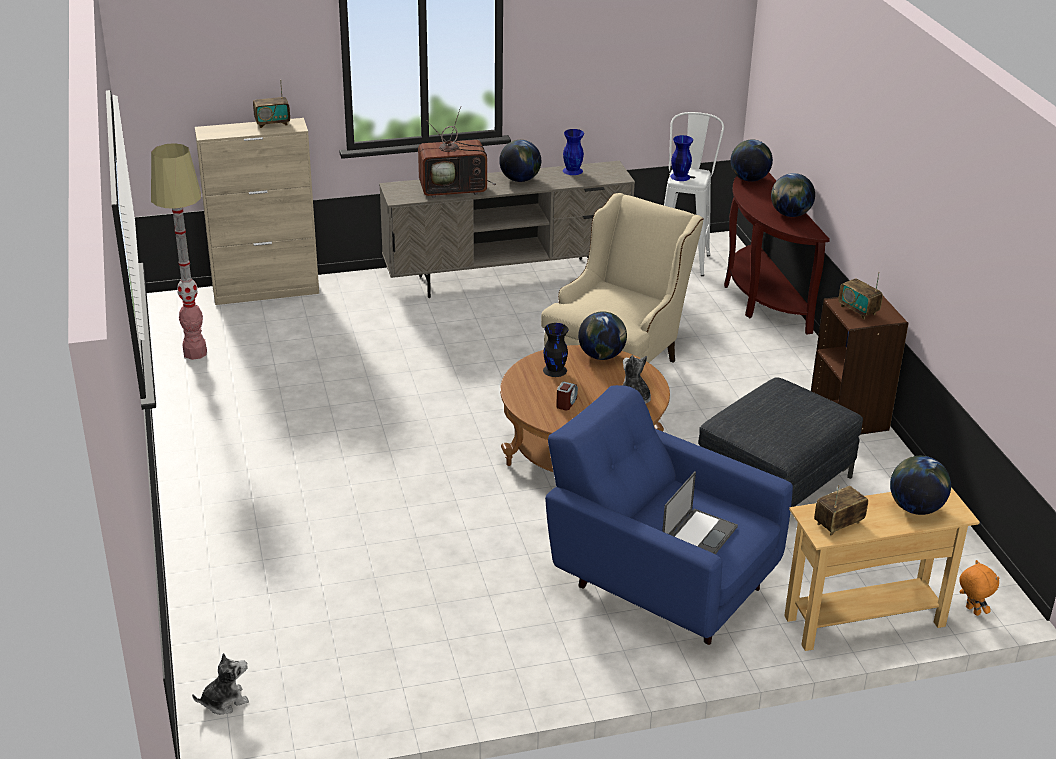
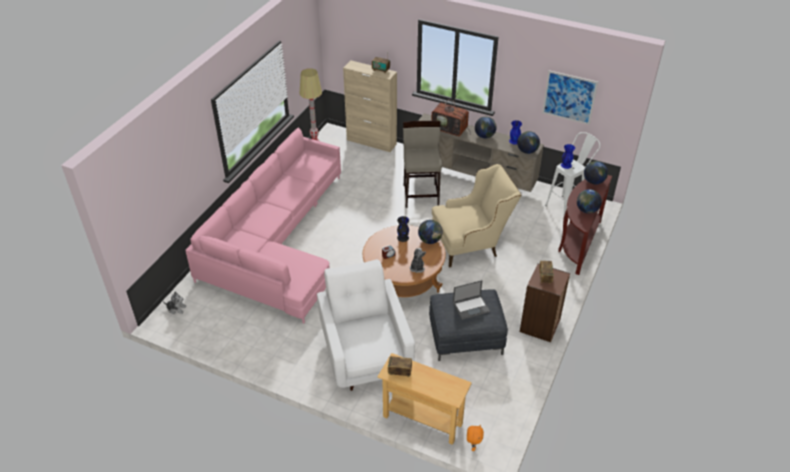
camera: 40 degrees right, 10 degrees up
(288, 504) = (276, 243): none -> pink sofa
(452, 331) = (421, 195): none -> beige stool
(643, 58) = (569, 97): none -> picture
(659, 581) = (365, 353): blue armchair -> white armchair
(699, 535) = (362, 343): laptop -> laptop (471, 307)
(915, 508) = (441, 384): globe -> globe (527, 151)

